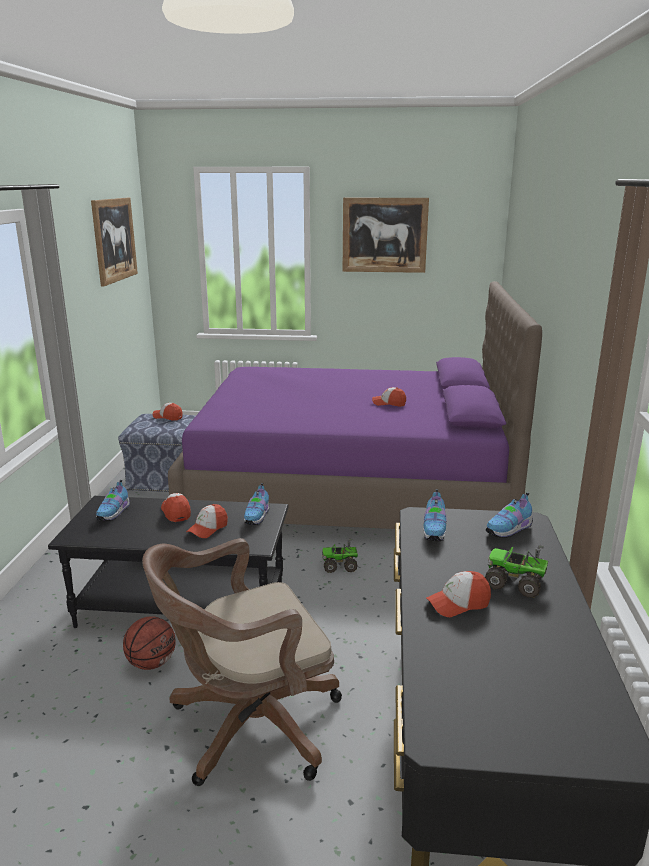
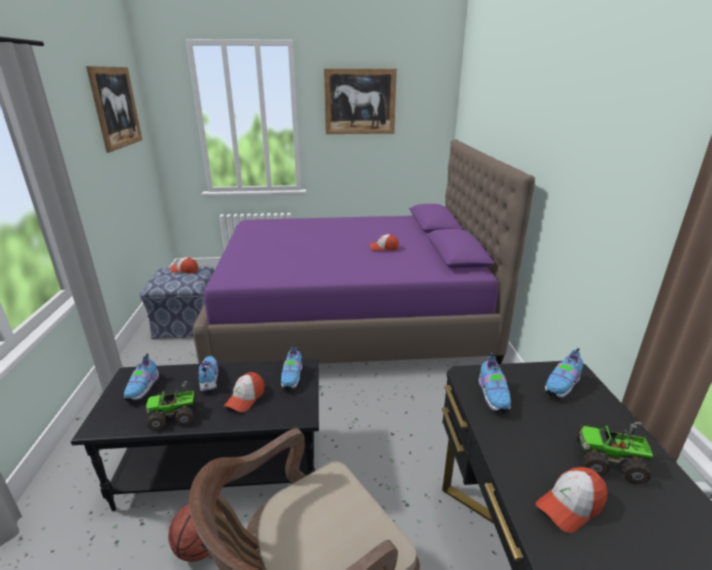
camera: 10 degrees left, 5 degrees up
(176, 512) = (209, 380): cap -> shoe
(340, 565) = (361, 399): toy truck -> toy truck (174, 415)

